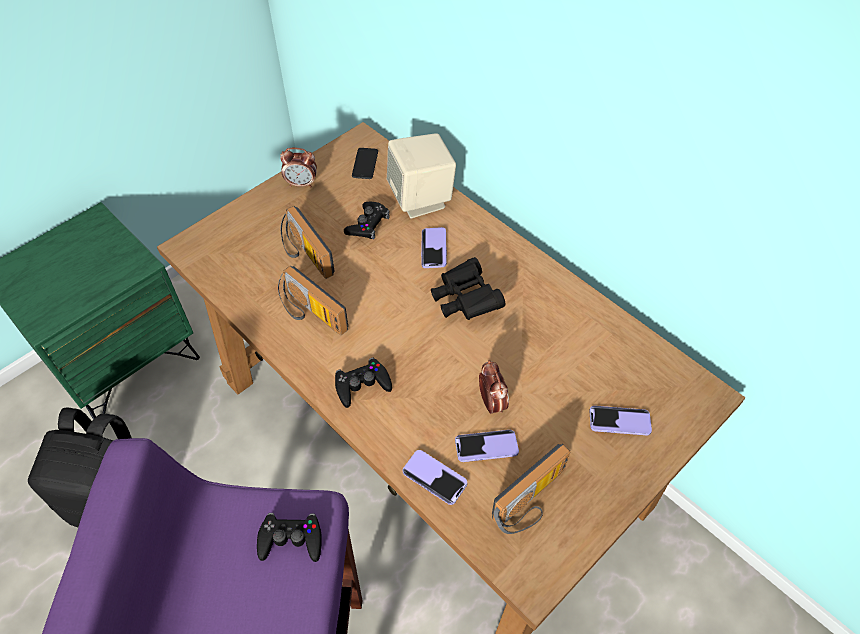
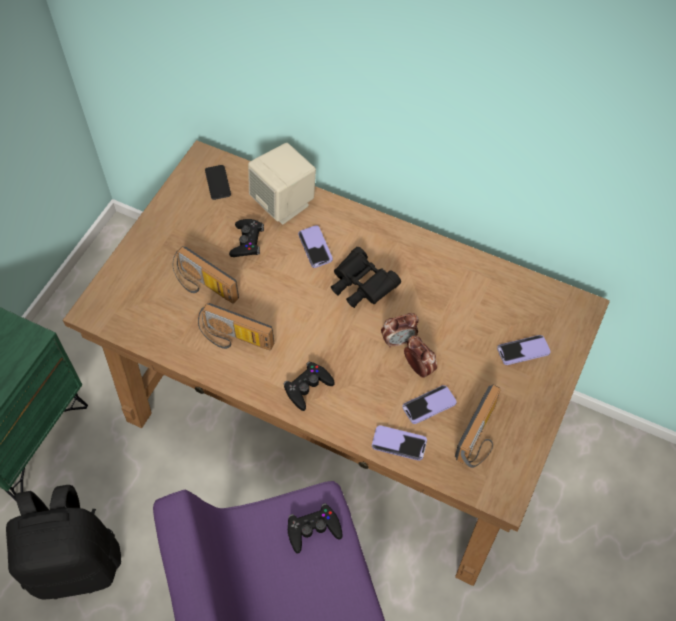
camera: 20 degrees left, 5 degrees up
(302, 183) = (168, 219): alarm clock -> alarm clock (398, 340)

